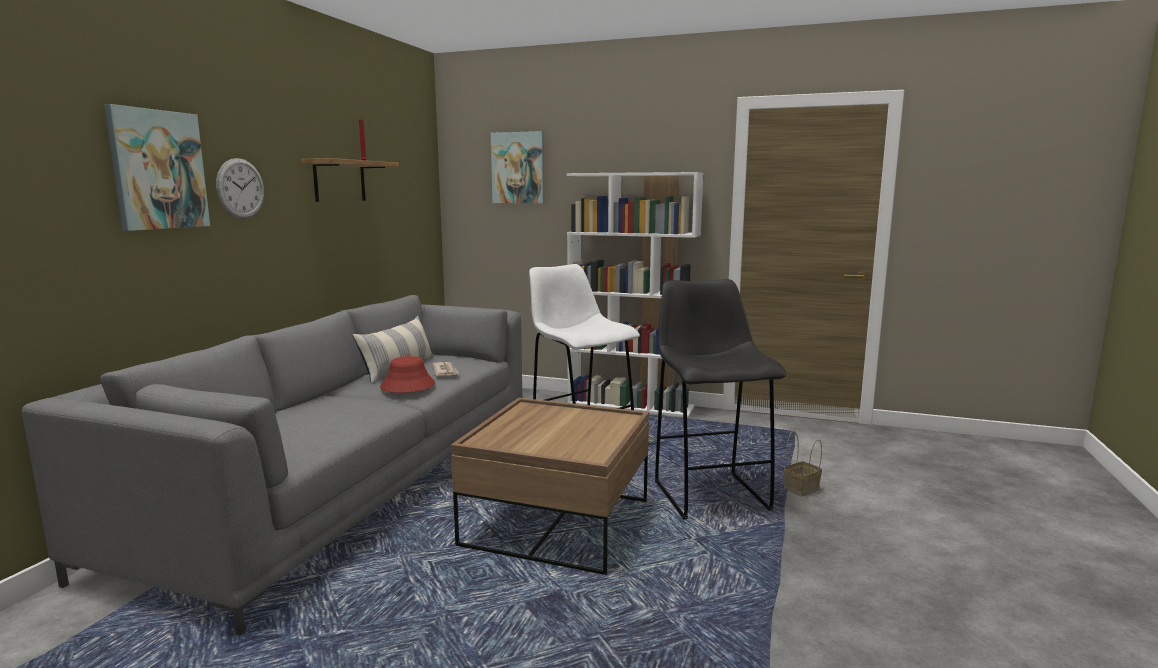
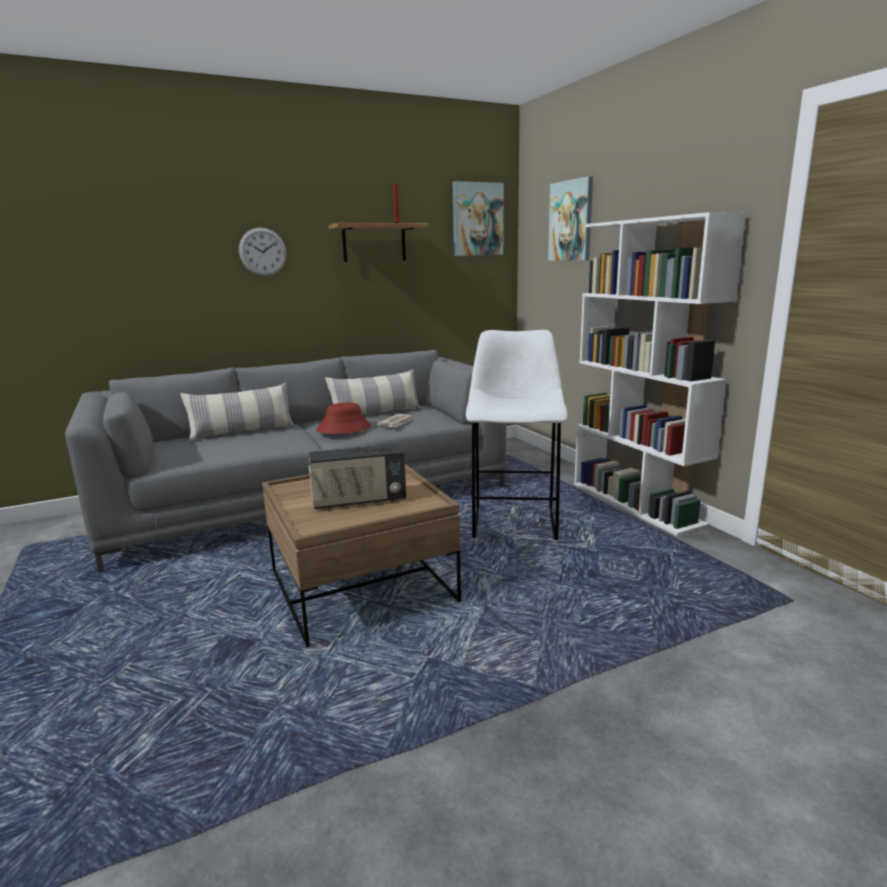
camera: 45 degrees right, 5 degrees up
(158, 170) = (186, 239): picture -> picture (477, 219)
(293, 414) = (242, 432): none -> pillow
(572, 432) = (359, 501): none -> radio
(709, 494) = (533, 624): black stool -> none
(801, 488) = (654, 669): basket -> none

